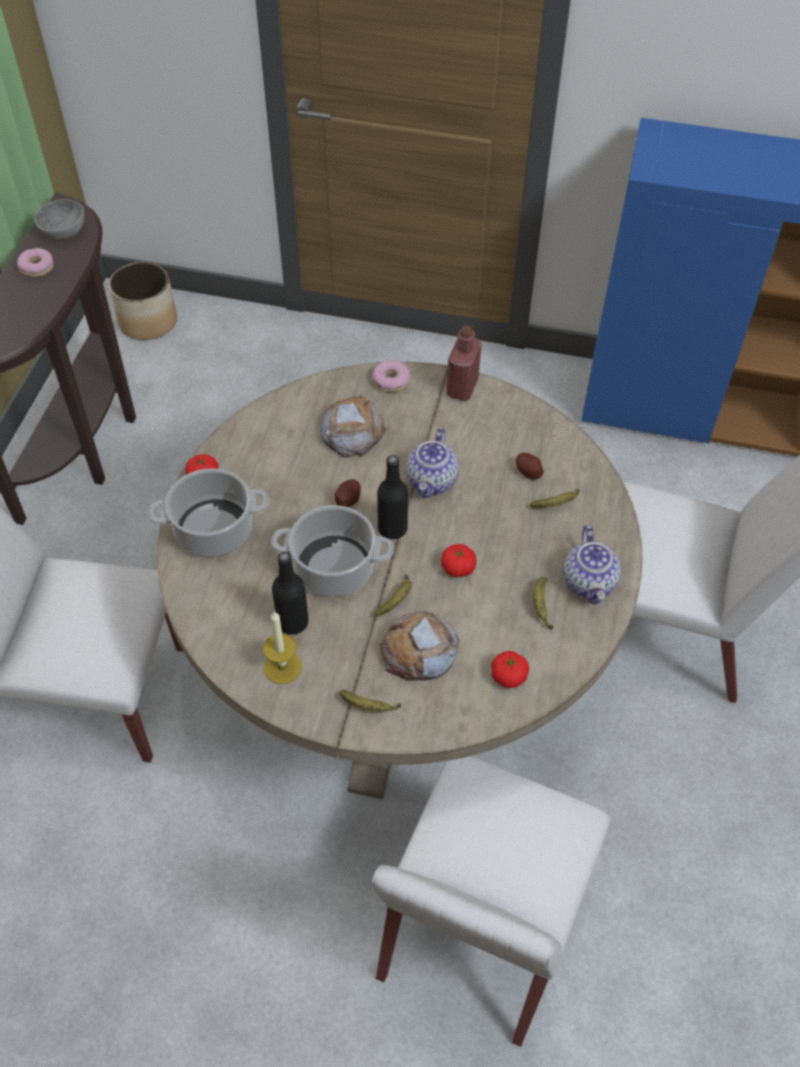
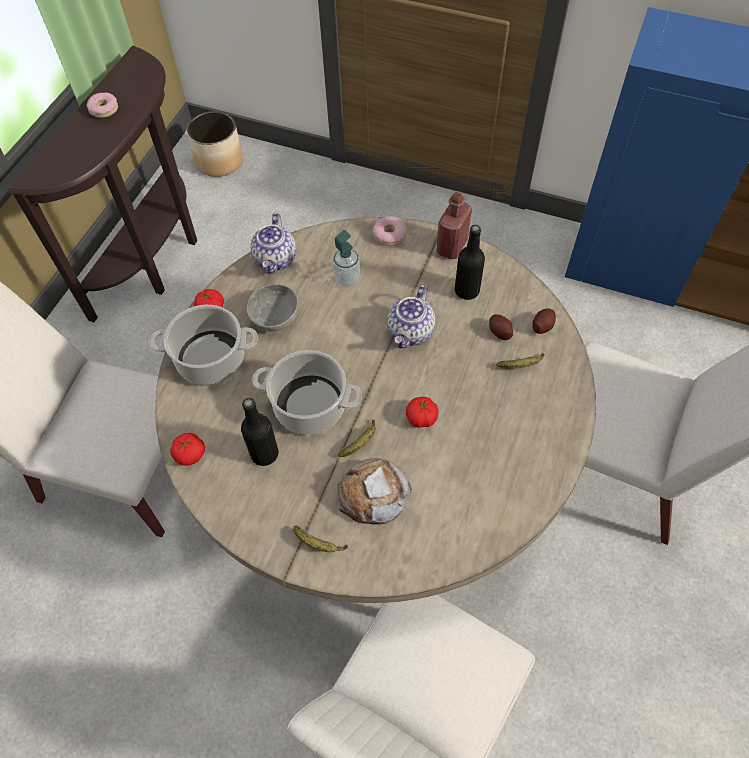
camera: 10 degrees right, 5 degrees up
(63, 232) = (131, 80): grey bowl -> grey bowl (274, 318)
(282, 667) = (248, 495): candle -> none
(348, 499) = (333, 342): potato -> potato (542, 326)
(352, 431) = (347, 279): bread -> soap dispenser
(392, 528) = (368, 374): black bottle -> black bottle (467, 291)
(508, 676) = (452, 529): tomato -> tomato (190, 454)
(541, 605) = (493, 463): banana -> none
(589, 583) = (541, 445): teapot -> teapot (276, 259)

